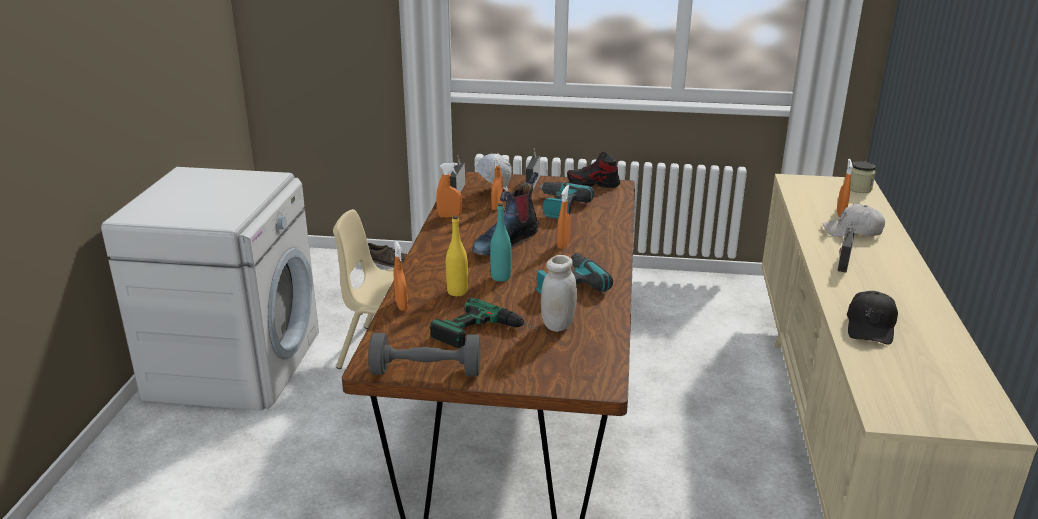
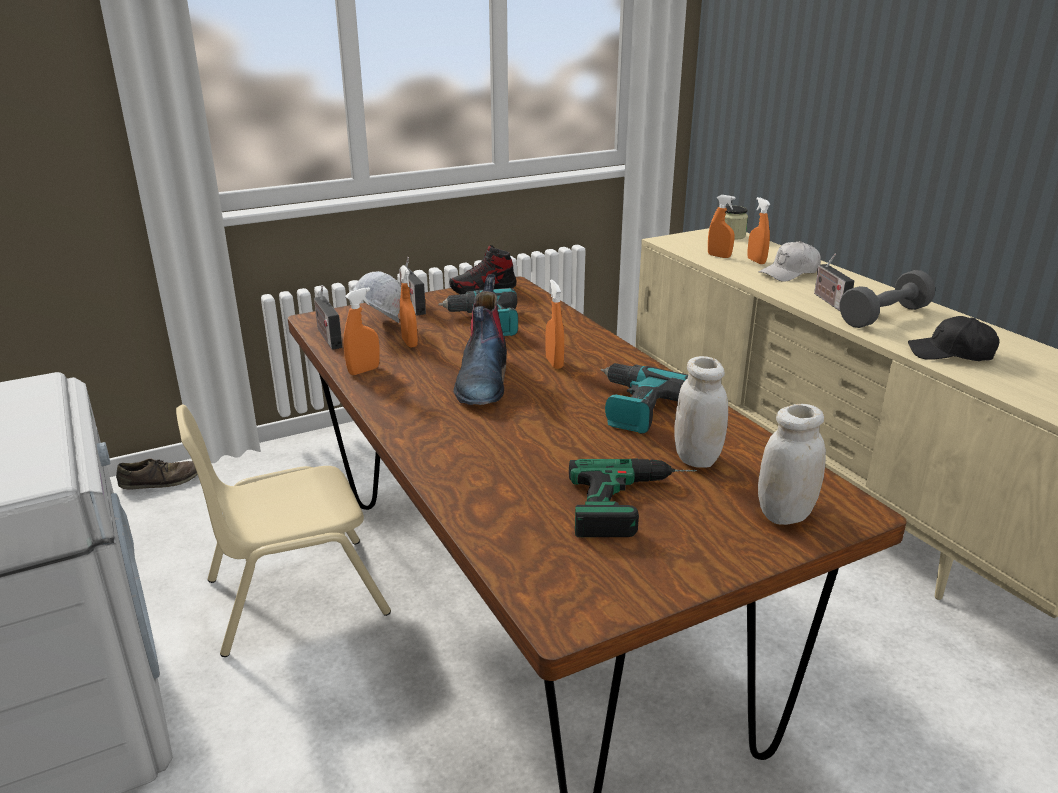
camera: 35 degrees left, 0 degrees up
(401, 305) = (471, 509): orange spray bottle -> orange spray bottle (719, 256)
(426, 372) = (644, 589): grey dumbbell -> grey dumbbell (884, 316)
(457, 292) = (517, 462): yellow bottle -> none
(501, 277) = (543, 425): turquoise bottle -> none
(557, 370) = (785, 514): none -> white jar
(870, 327) = (951, 353): black cap -> black cap turned 120 degrees clockwise

